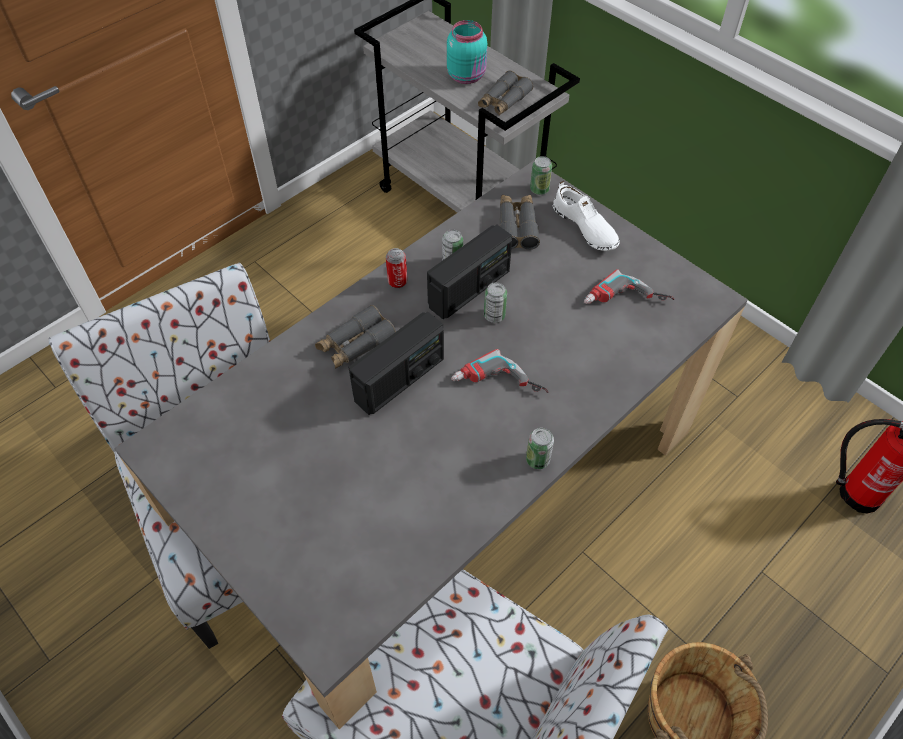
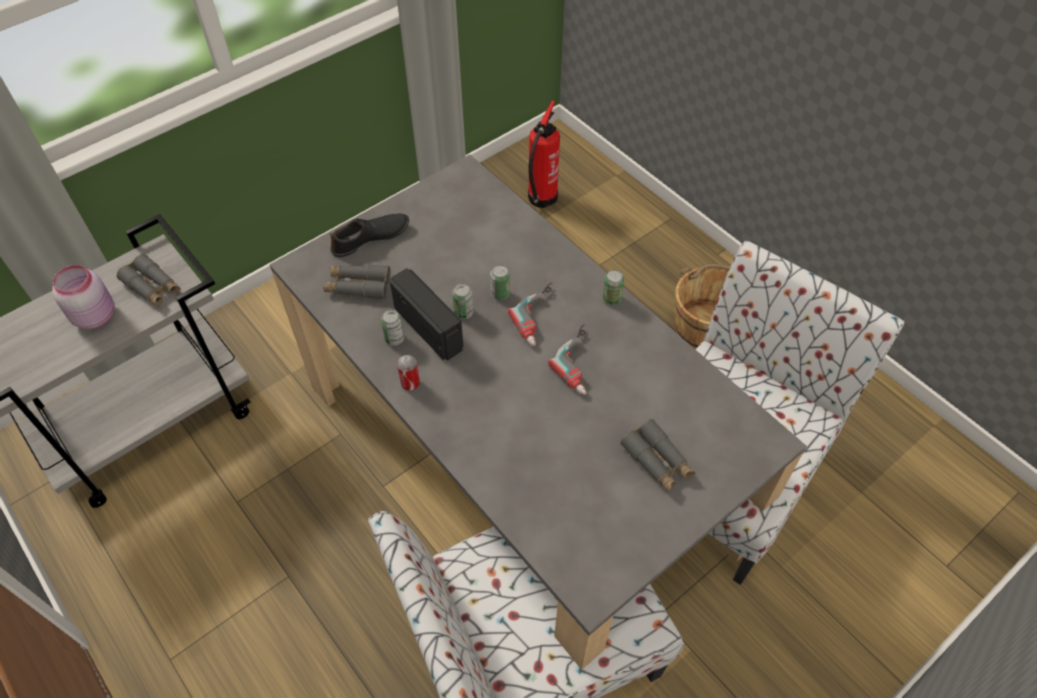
camera: 85 degrees left, 0 degrees up
(355, 344) = (483, 420): grey binoculars -> grey binoculars (657, 461)
(400, 379) = (526, 386): radio -> none
(467, 76) = (95, 315): turquoise jar -> pink jar
(539, 189) = (313, 264): can -> can (500, 294)
(584, 227) = (370, 239): white shoe -> black shoe
(626, 303) = (463, 224): power drill -> power drill (582, 363)

